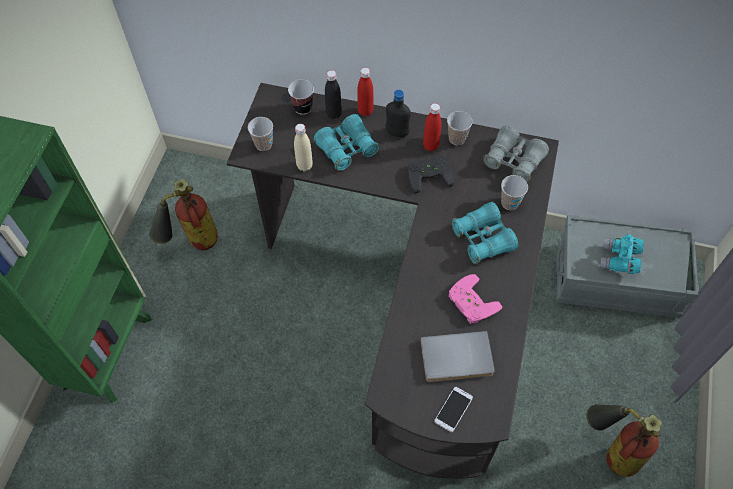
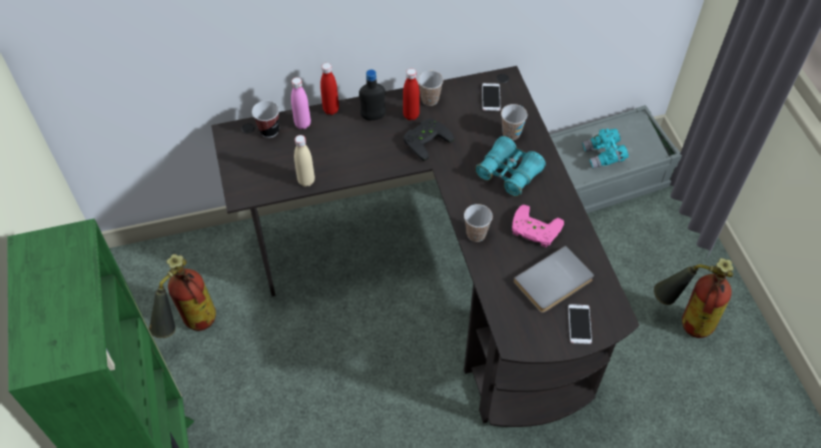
camera: 30 degrees left, 5 degrees down
(263, 144) = (253, 179): cup -> cup (476, 234)
(334, 114) = (302, 124): black bottle -> pink bottle
(347, 149) = (336, 149): turquoise binoculars -> none
(513, 160) = (491, 97): grey binoculars -> phone

